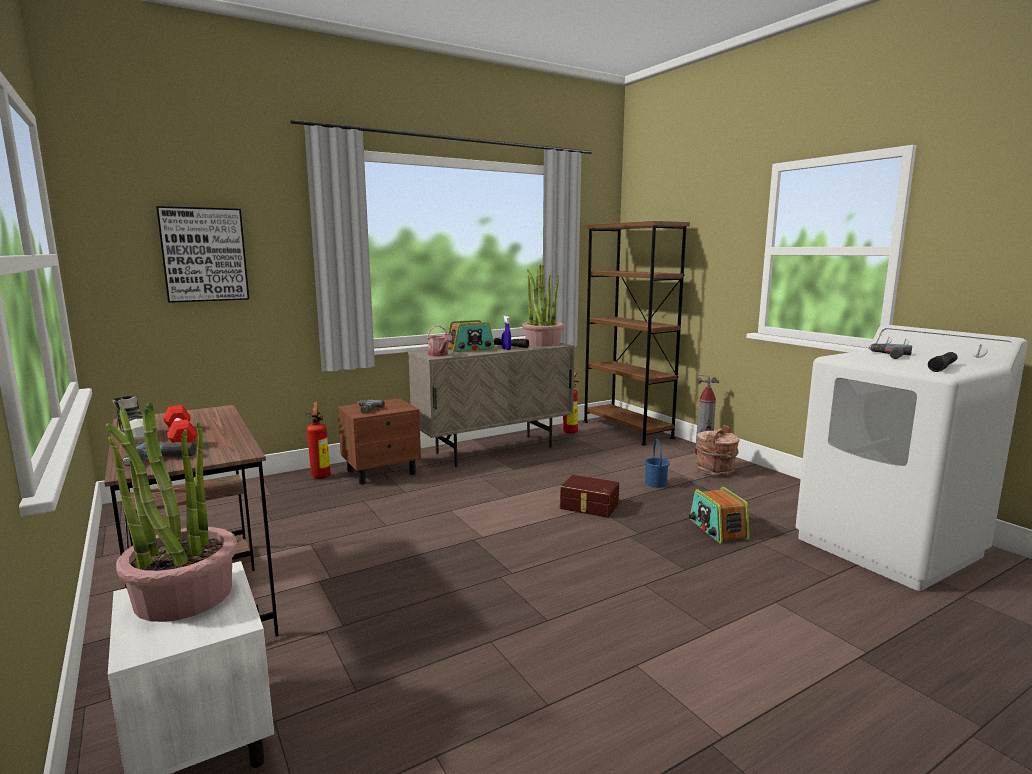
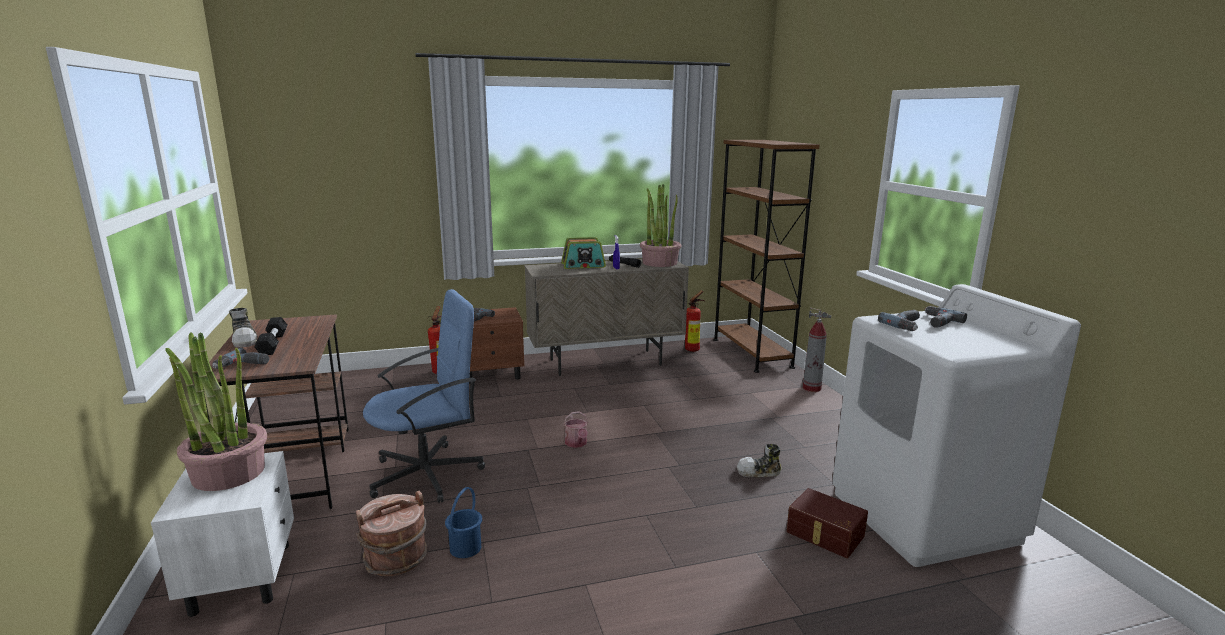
camera: 15 degrees right, 5 degrees up
(181, 437) = (273, 344): red dumbbell -> black dumbbell
(204, 254) = (344, 175): picture -> none
(376, 579) = (428, 474): none -> blue office chair
(439, 355) = (547, 271): watering can -> watering can (576, 444)
(589, 507) = (652, 432): brown storage box -> brown storage box (824, 535)
(655, 483) = (735, 416): blue bucket -> blue bucket (465, 548)
(715, 471) = (808, 409): brown bucket -> brown bucket (396, 559)
(717, 529) = (759, 472): radio -> shoe
(870, 359) = (907, 325): none -> power drill
(942, 367) = (966, 345): black flashlight -> none

